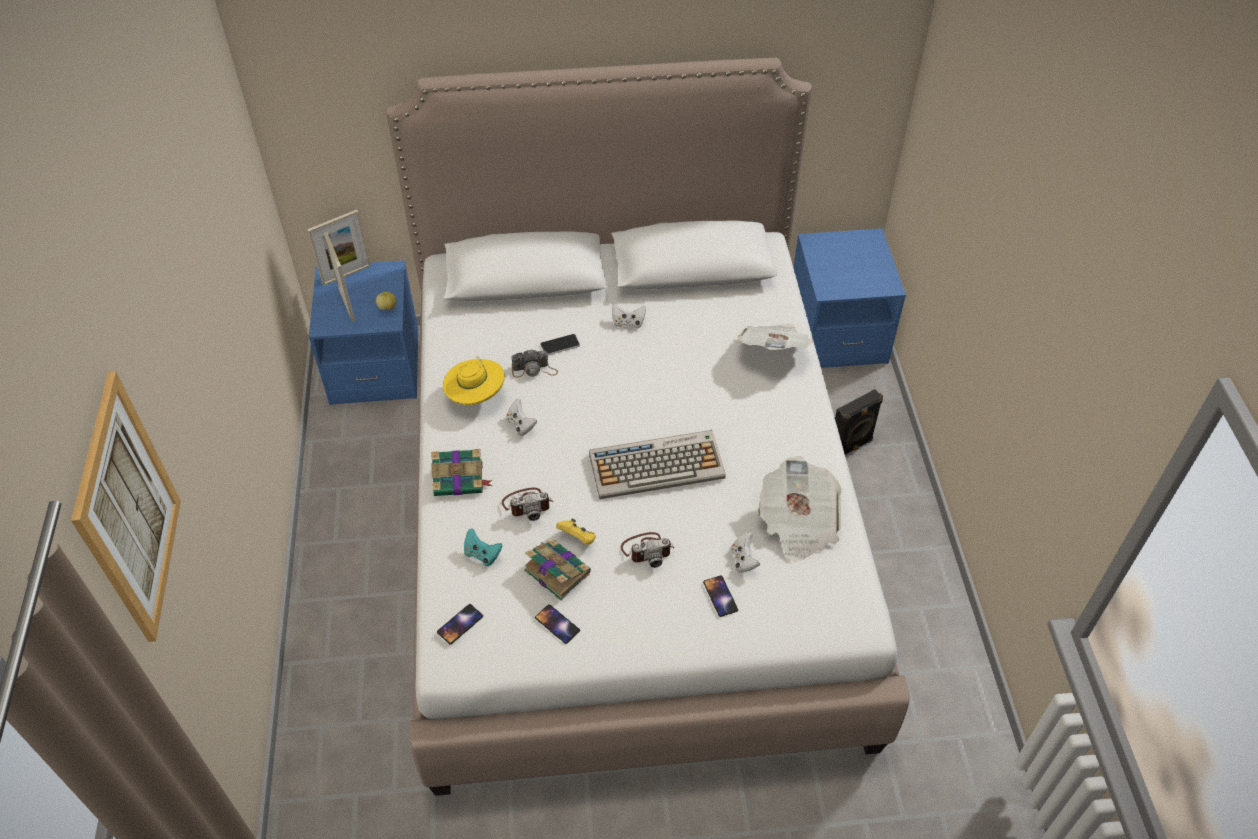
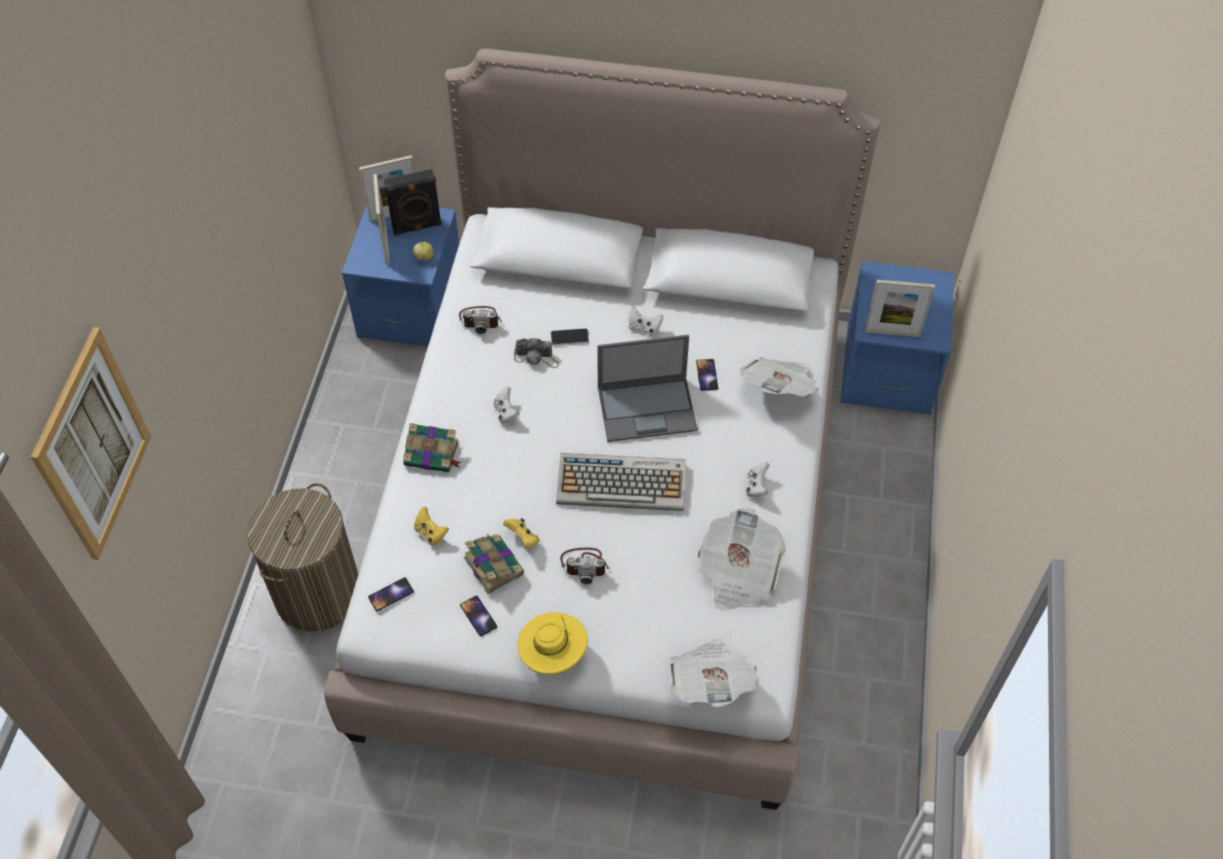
camera: 15 degrees right, 5 degrees up
(358, 655) = (318, 593): none -> laundry basket
(476, 396) = (473, 373): yellow hat -> yellow hat (553, 654)
(482, 554) = (430, 533): turquoise game controller -> yellow game controller
(527, 504) = (487, 493): camera -> camera (480, 319)
(658, 393) = (648, 408): none -> laptop
(720, 596) = (638, 626): phone -> phone (706, 375)
(743, 560) = (672, 596): white game controller -> white game controller (756, 486)
(810, 633) = (710, 682): none -> newspaper
(848, 289) = (892, 333): none -> picture frame
(851, 447) = (858, 496): black speaker -> black speaker (417, 227)

